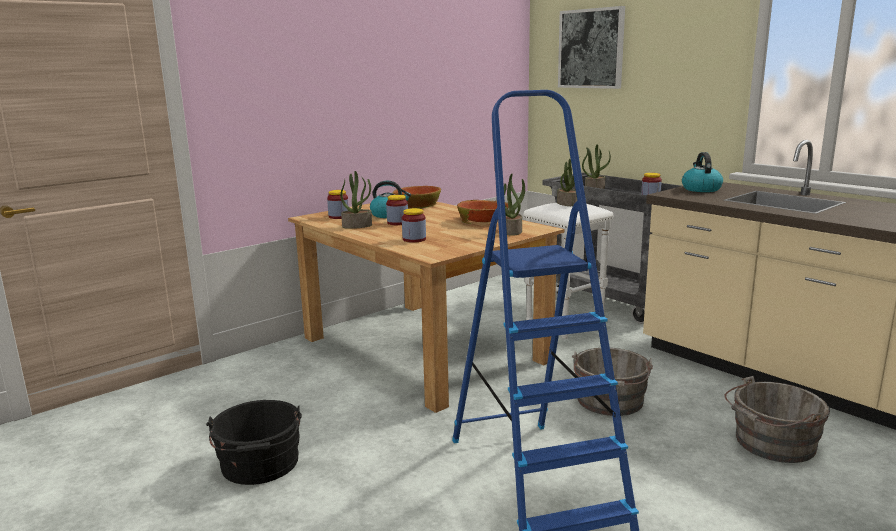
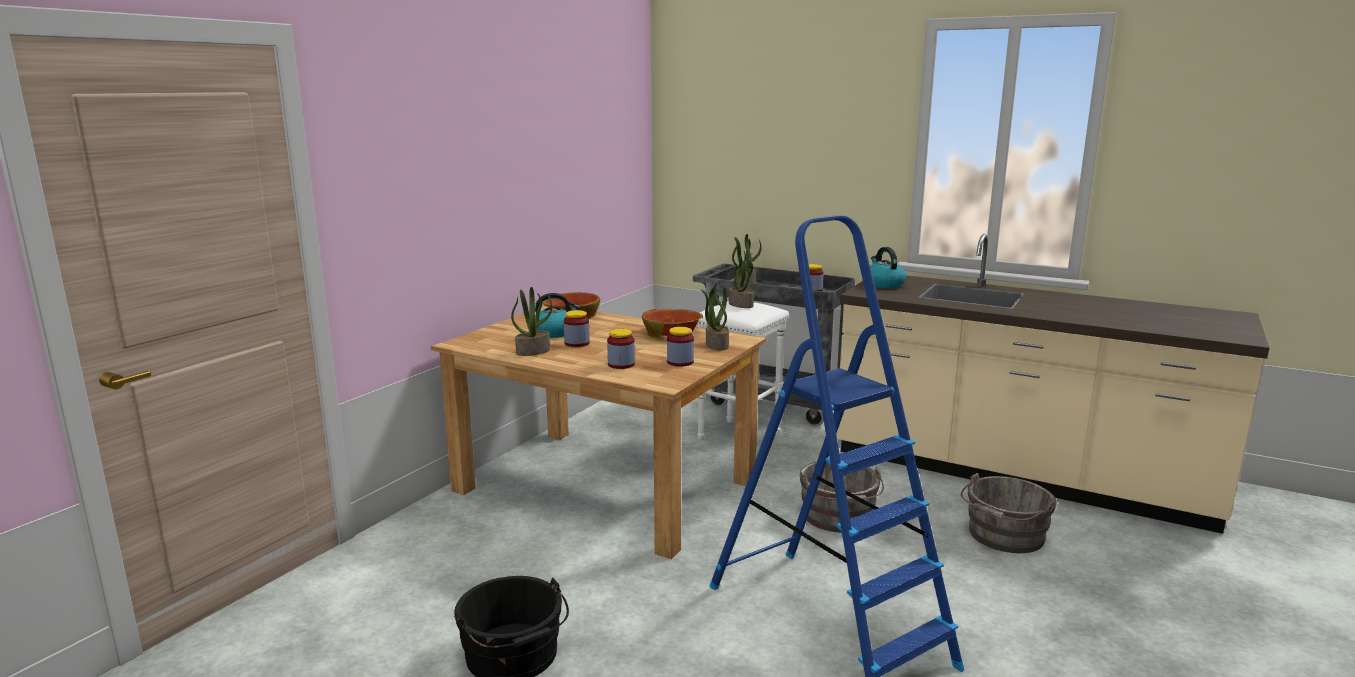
camera: 20 degrees left, 0 degrees up
(338, 216) = (495, 340): jar -> jar (680, 362)
(591, 48) = (731, 128): picture -> none

